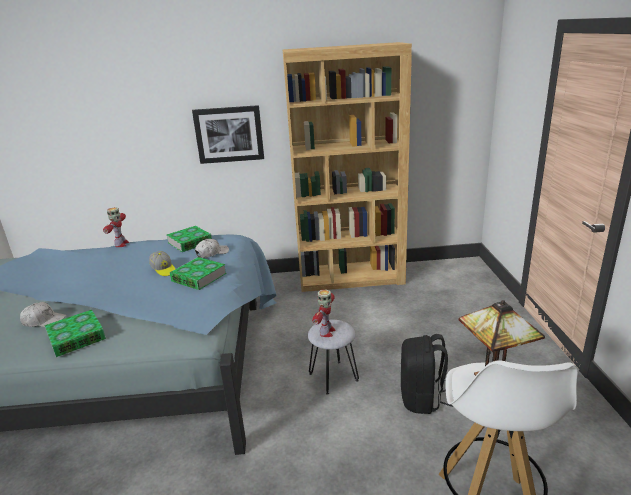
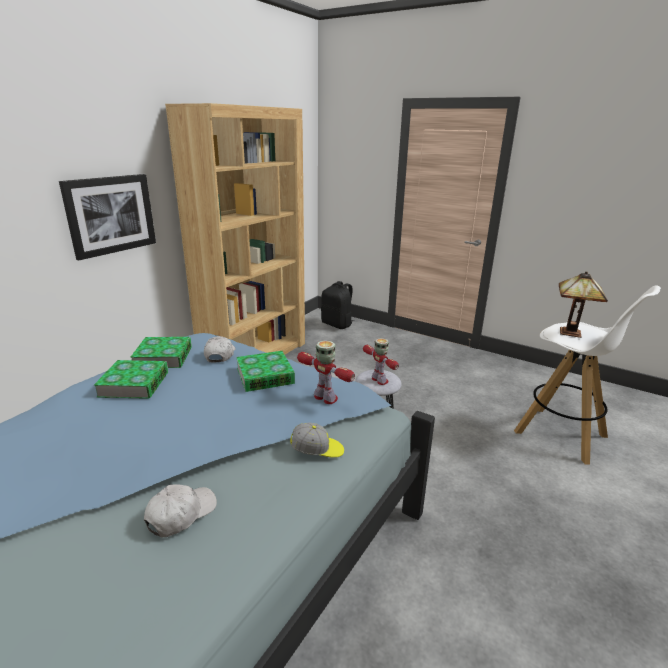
camera: 55 degrees left, 0 degrees up
(76, 337) = (275, 492): book -> book (134, 384)
(121, 244) = (62, 396): toy robot -> toy robot (326, 398)
(163, 270) = (205, 389): cap -> cap (317, 450)
(422, 399) = (441, 403): black backpack -> black backpack (337, 324)

